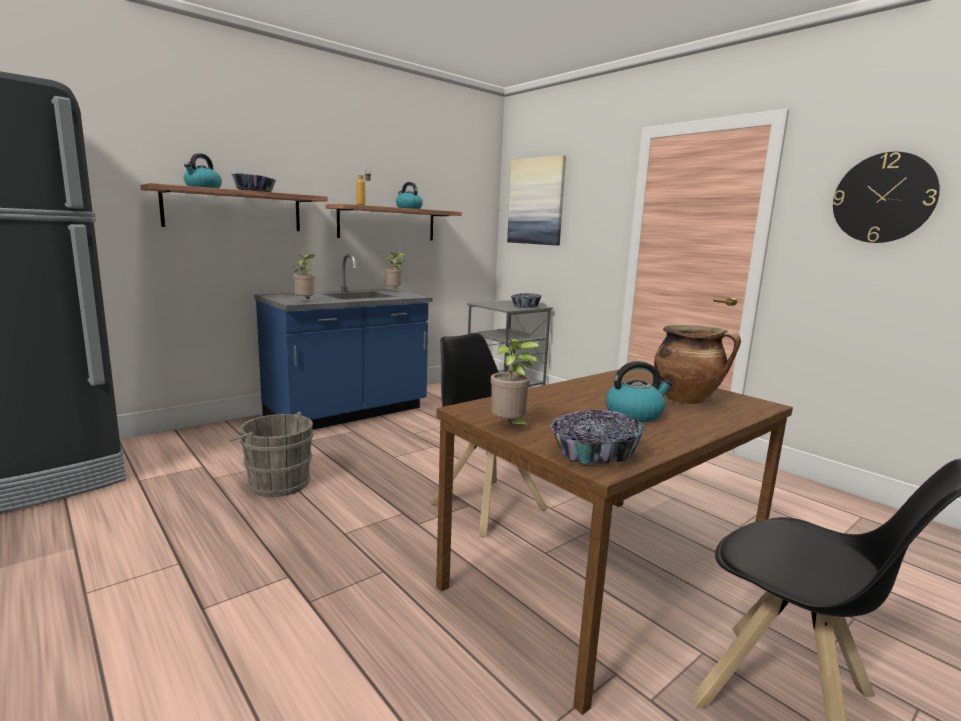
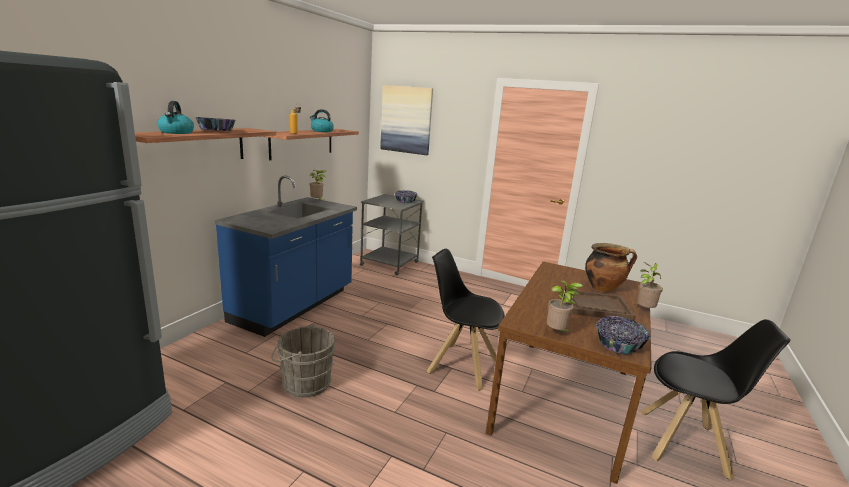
camera: 25 degrees left, 5 degrees up
(305, 302) = (278, 227): potted plant -> potted plant (643, 310)
(634, 414) = (596, 307): kettle -> brown tray
(883, 198) = (652, 145): wall clock -> none

